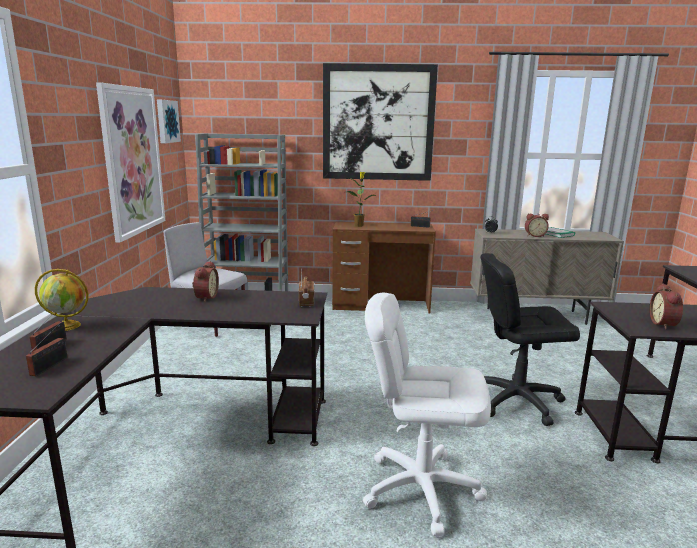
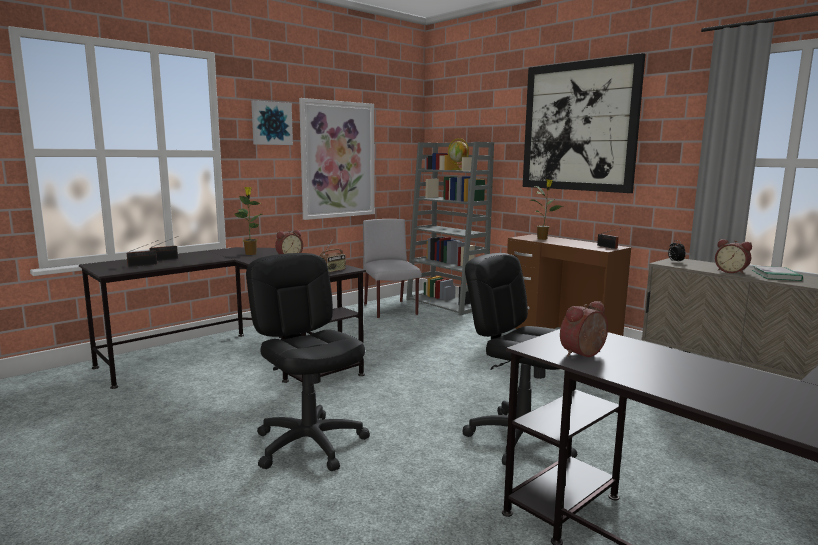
camera: 45 degrees right, 5 degrees down
(67, 326) = (194, 254): globe -> globe (458, 169)
(142, 304) = (251, 253): none -> potted plant
(166, 121) = (396, 131): picture -> picture (271, 123)
(421, 488) = (310, 444): white office chair -> black office chair

